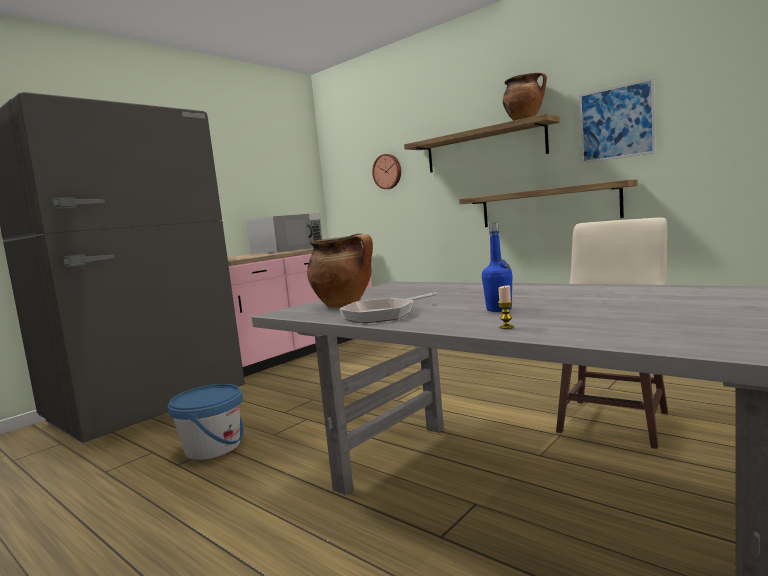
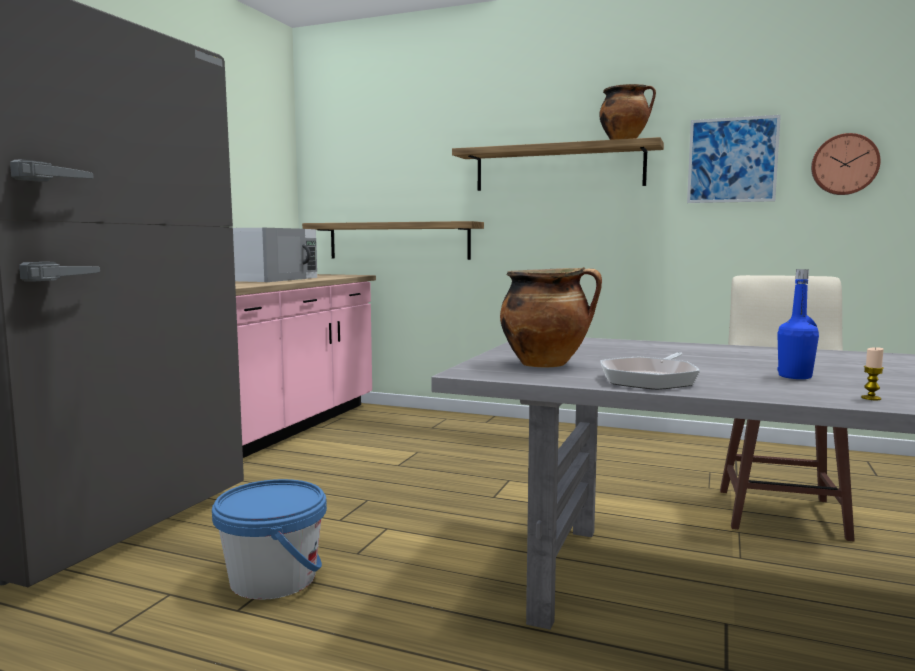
camera: 20 degrees left, 0 degrees up
(387, 171) = (410, 182): wall clock -> wall clock (844, 164)
(547, 206) = (638, 250): shelf -> shelf (398, 241)

